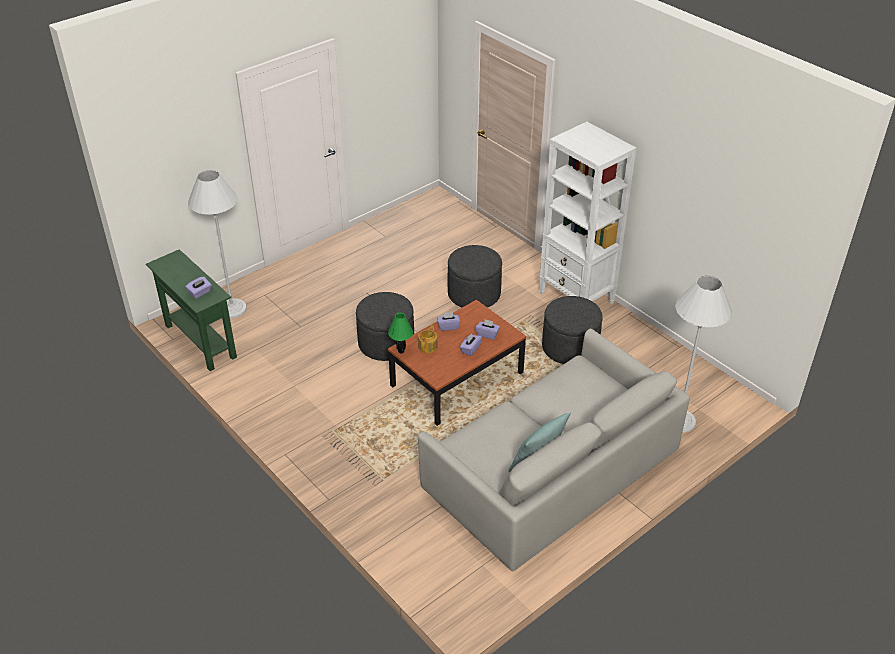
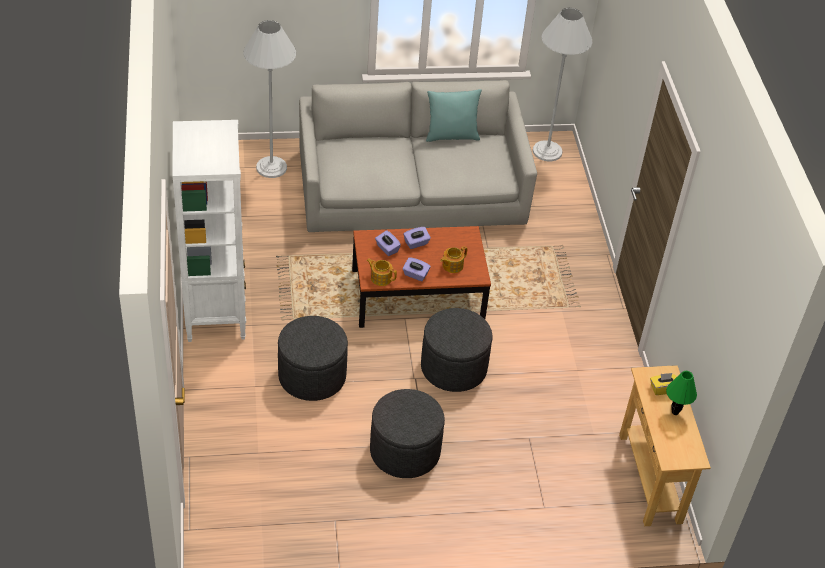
camera: 150 degrees left, 5 degrees up
(200, 293) = (663, 389): purple tissue box -> yellow tissue box
(200, 341) = (650, 478): green console table -> beige console table
(232, 309) = (593, 506): white floor lamp -> white floor lamp (547, 151)
(401, 351) = (481, 274): green table lamp -> green table lamp (675, 412)
(470, 312) = (381, 278): none -> teapot
(570, 347) = (284, 269): grey ottoman -> grey ottoman (405, 451)

